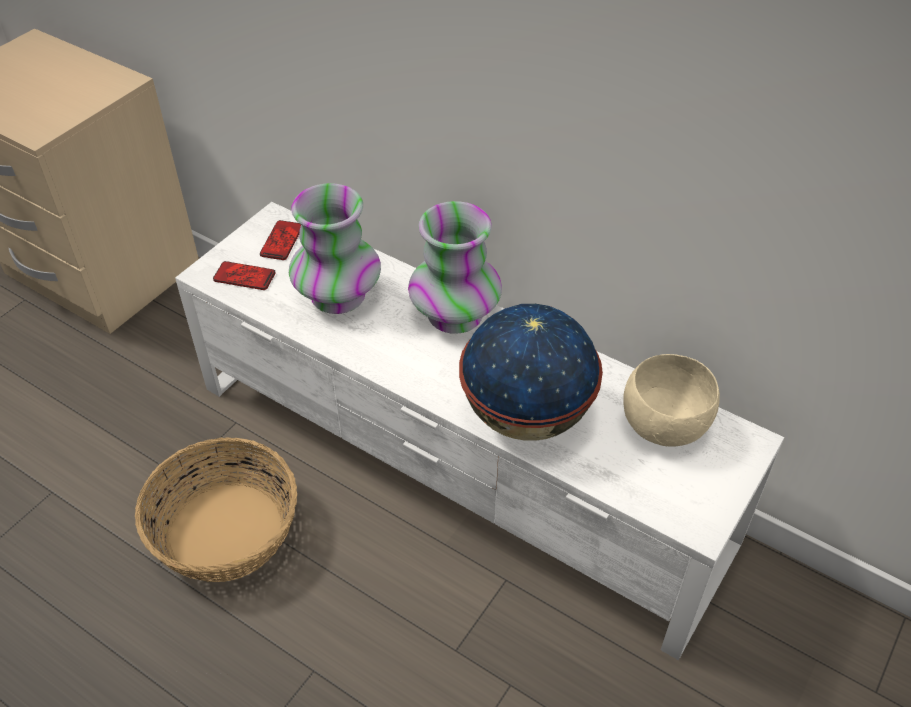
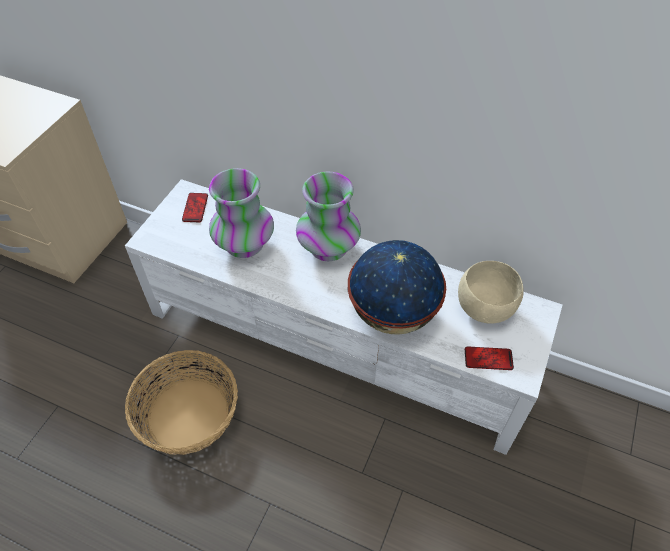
camera: 10 degrees left, 5 degrees up
(244, 277) = (175, 238): phone -> phone (488, 359)

